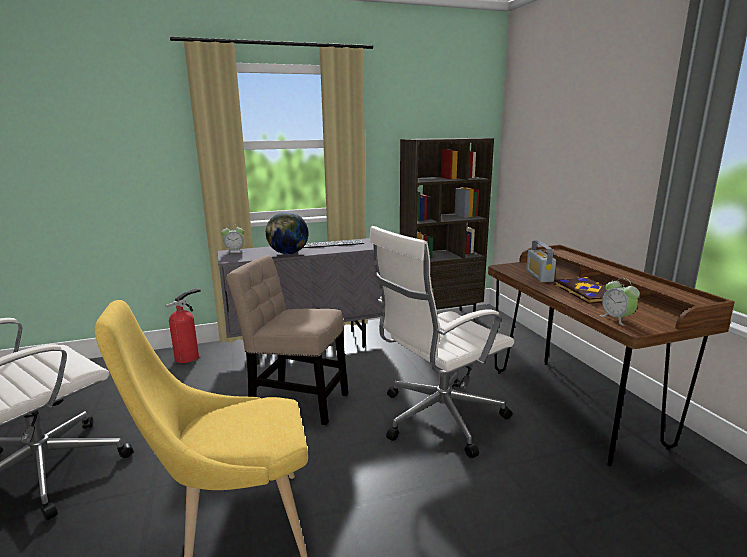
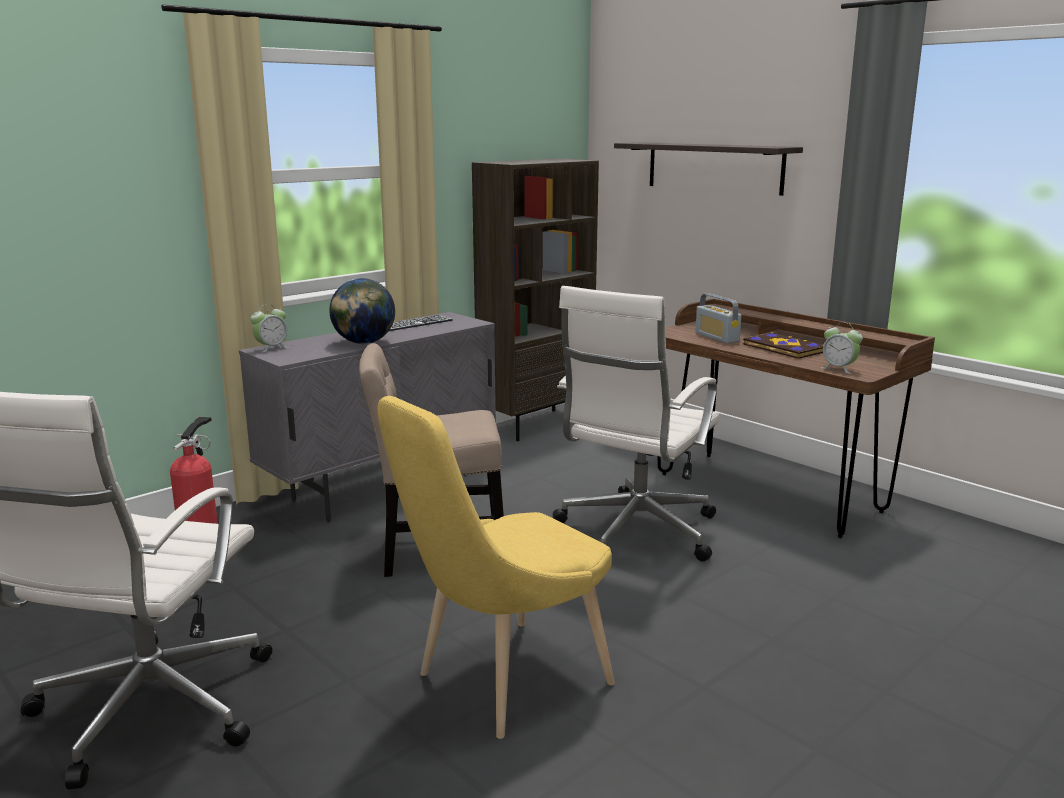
camera: 25 degrees left, 0 degrees up
(575, 142) = (714, 167): none -> shelf

